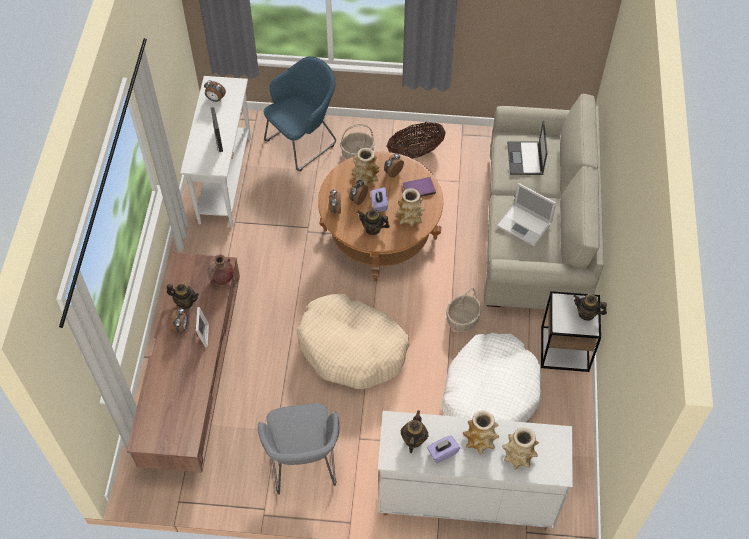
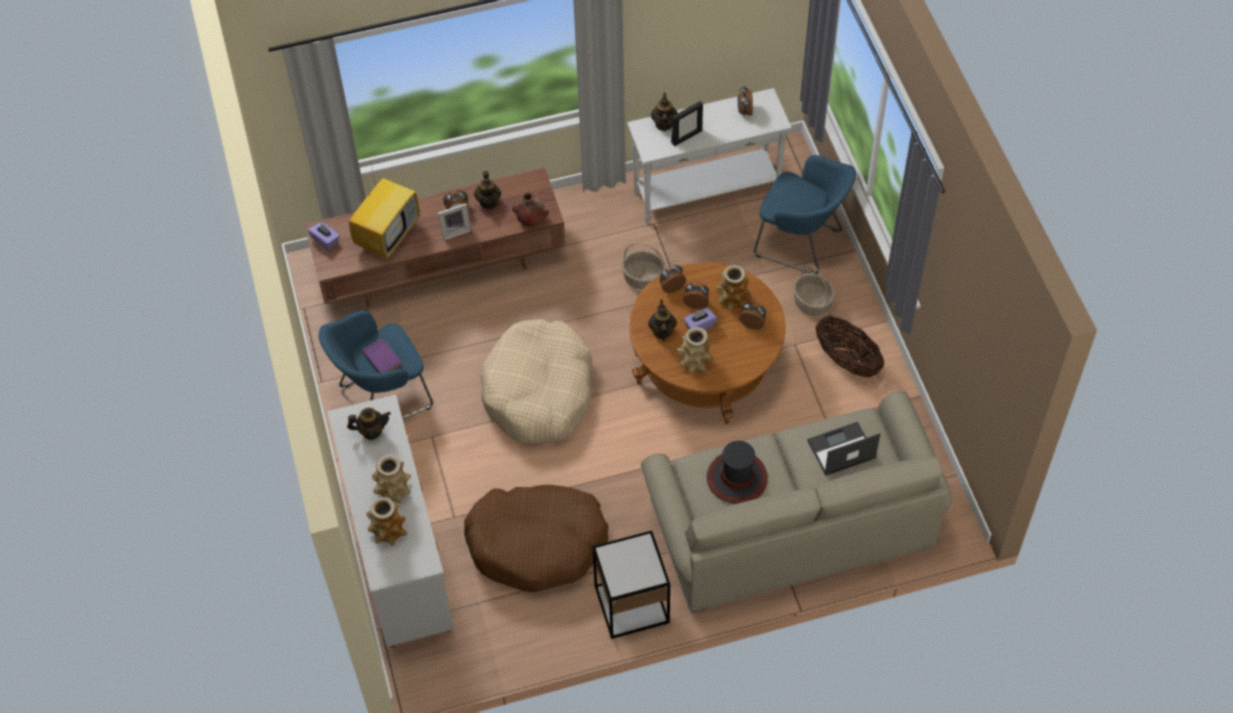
camera: 70 degrees right, 0 degrees up
(177, 387) = (388, 234): none -> television
(303, 465) = (382, 397): grey armchair -> blue armchair
(418, 188) = (742, 356): purple book -> purple book (383, 357)
(442, 452) = (366, 461): purple tissue box -> purple tissue box (325, 240)
(462, 320) = (625, 486): basket -> basket (643, 278)
(489, 394) = (537, 543): white dog bed -> brown dog bed
(525, 225) = (737, 478): laptop -> hat
(586, 313) = (636, 576): teapot -> teapot (664, 124)

